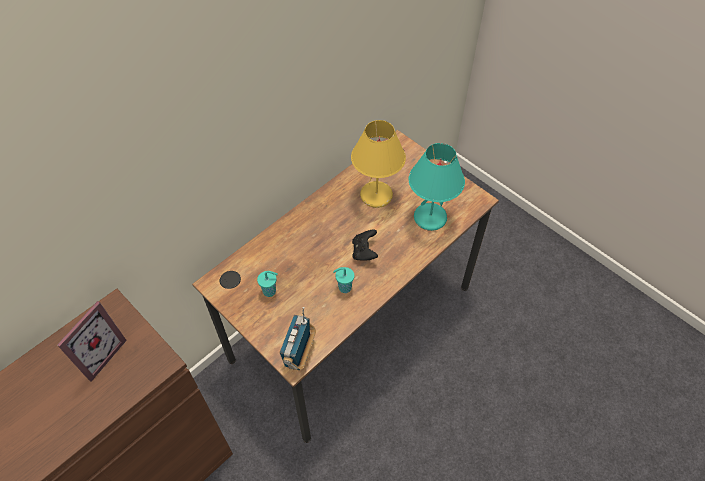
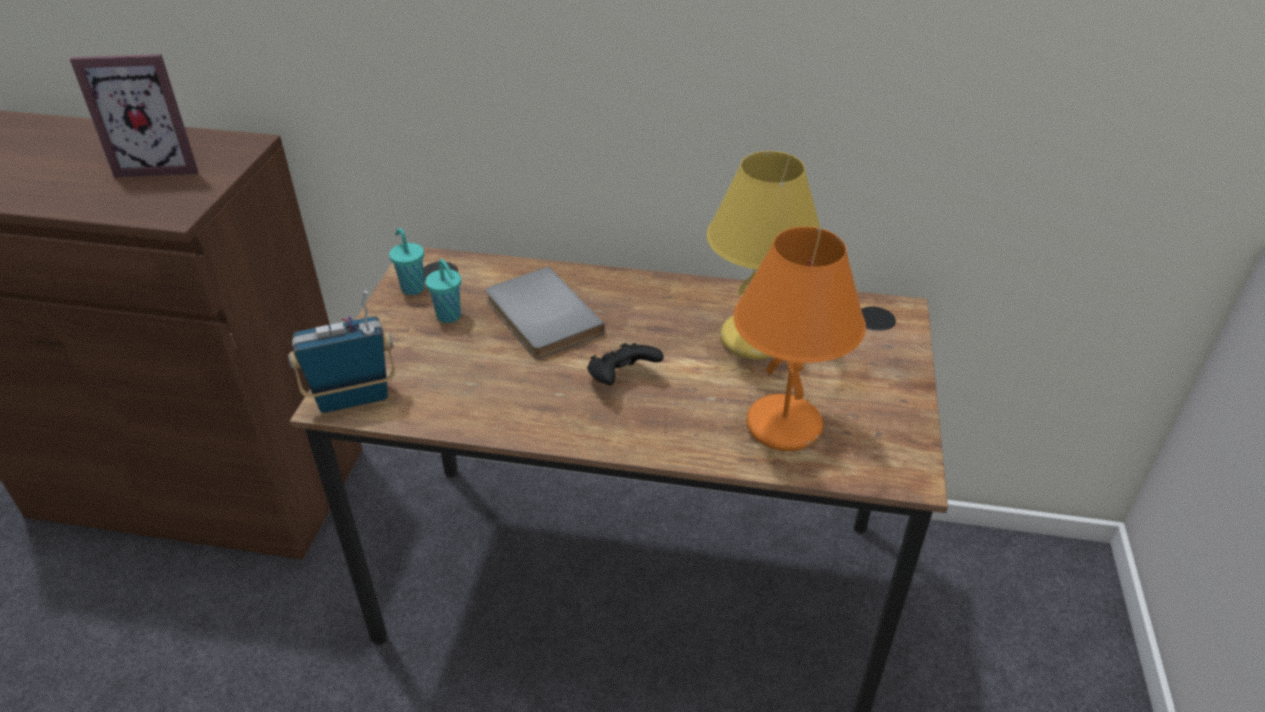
camera: 55 degrees right, 15 degrees down
(300, 258) = (539, 318): none -> grey book
(344, 288) = (525, 389): turquoise cup -> turquoise cup (412, 287)
(430, 217) = (785, 426): turquoise table lamp -> orange table lamp

